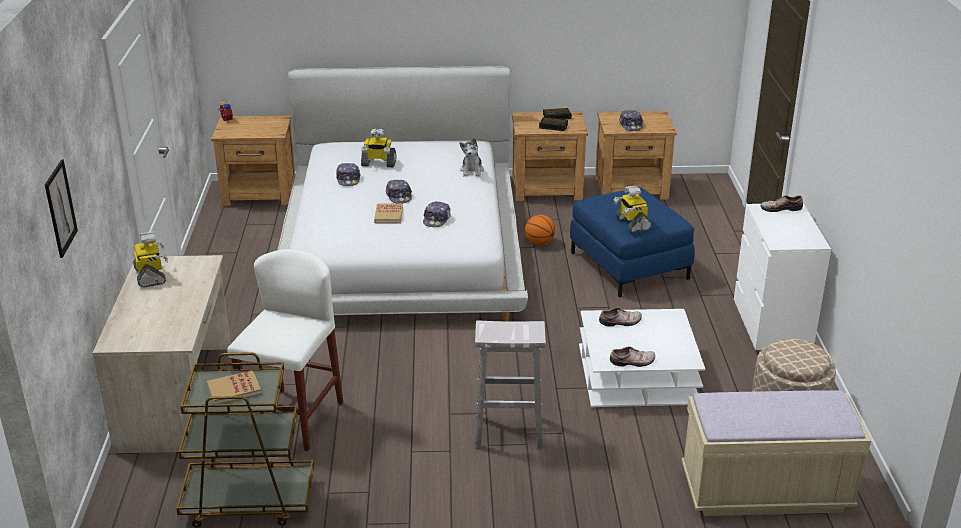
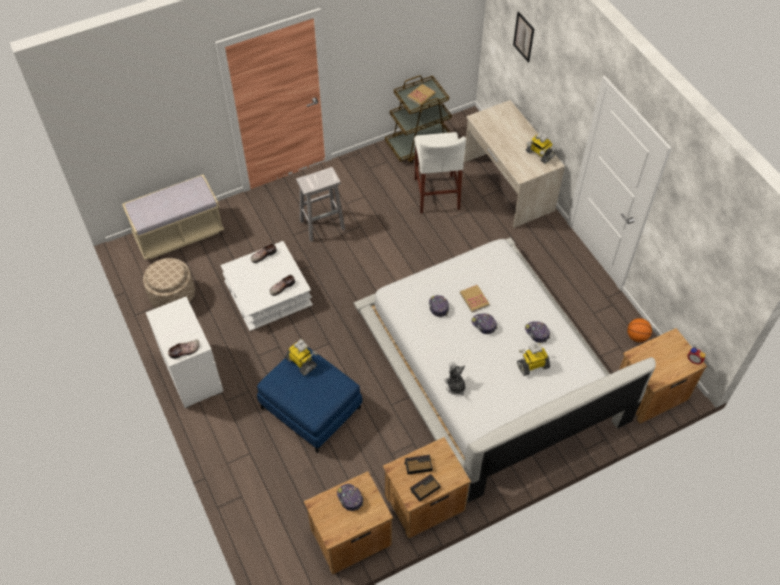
camera: 155 degrees right, 25 degrees up
(539, 243) = (390, 412): basketball -> basketball (637, 336)

